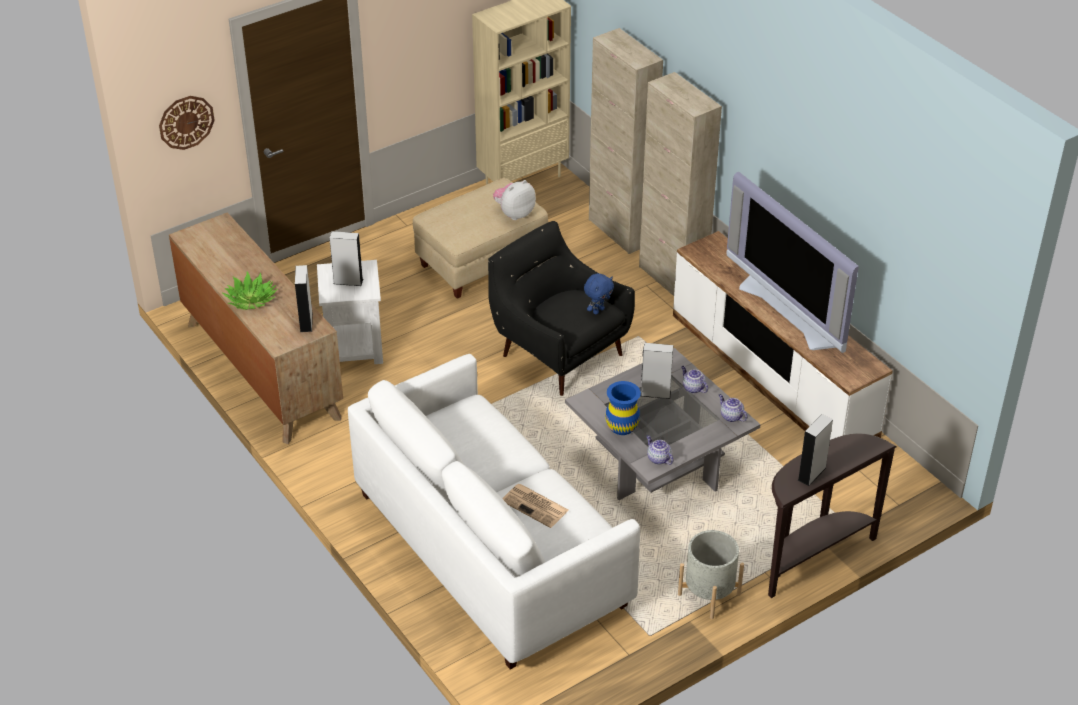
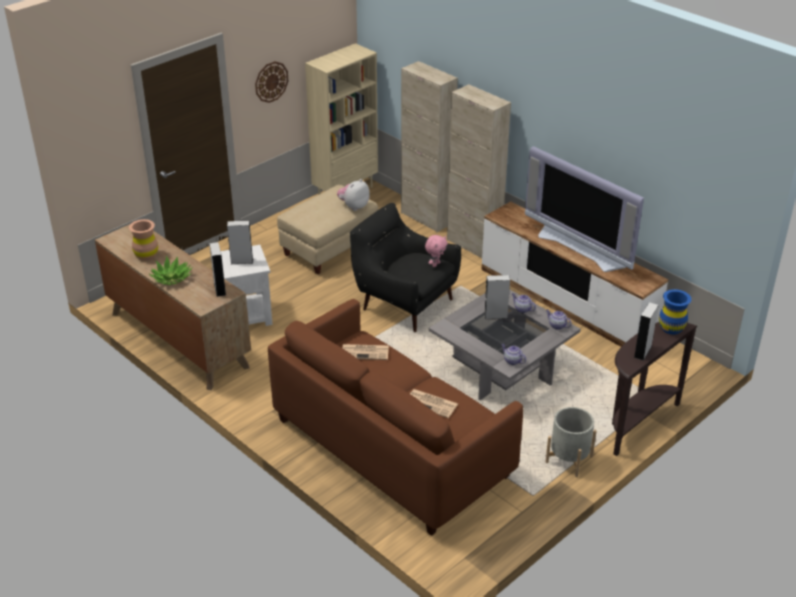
camera: 10 degrees left, 5 degrees down
(186, 122) = (102, 150): wall clock -> wall clock (271, 81)
(227, 264) = (146, 255): none -> brown vase
(473, 426) = (366, 352): none -> newspaper
(490, 549) = (391, 447): white sofa -> brown sofa
(598, 310) = (435, 264): blue plush toy -> pink plush toy
(622, 426) = (478, 341): blue vase -> blue vase (671, 328)

